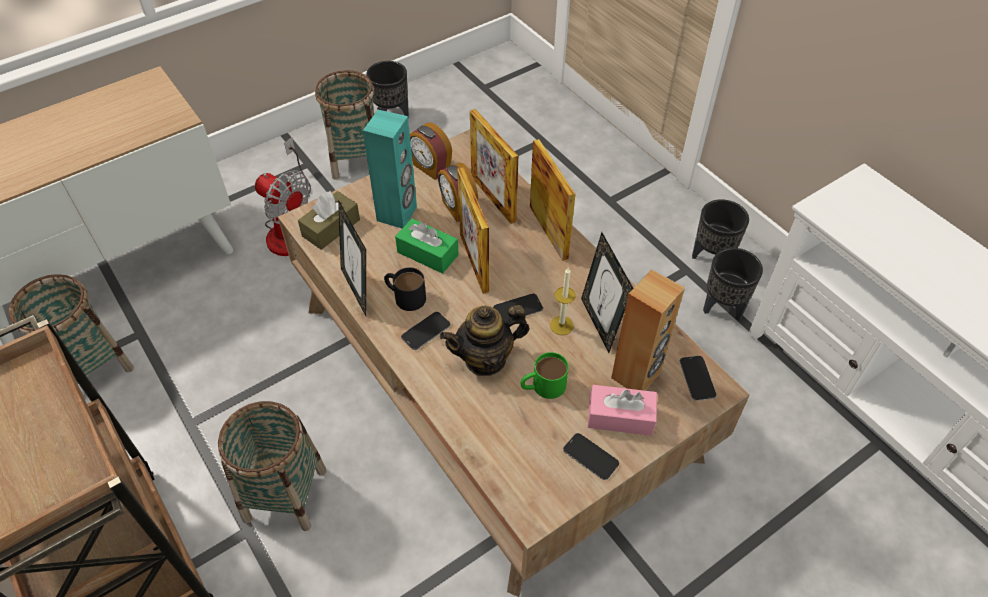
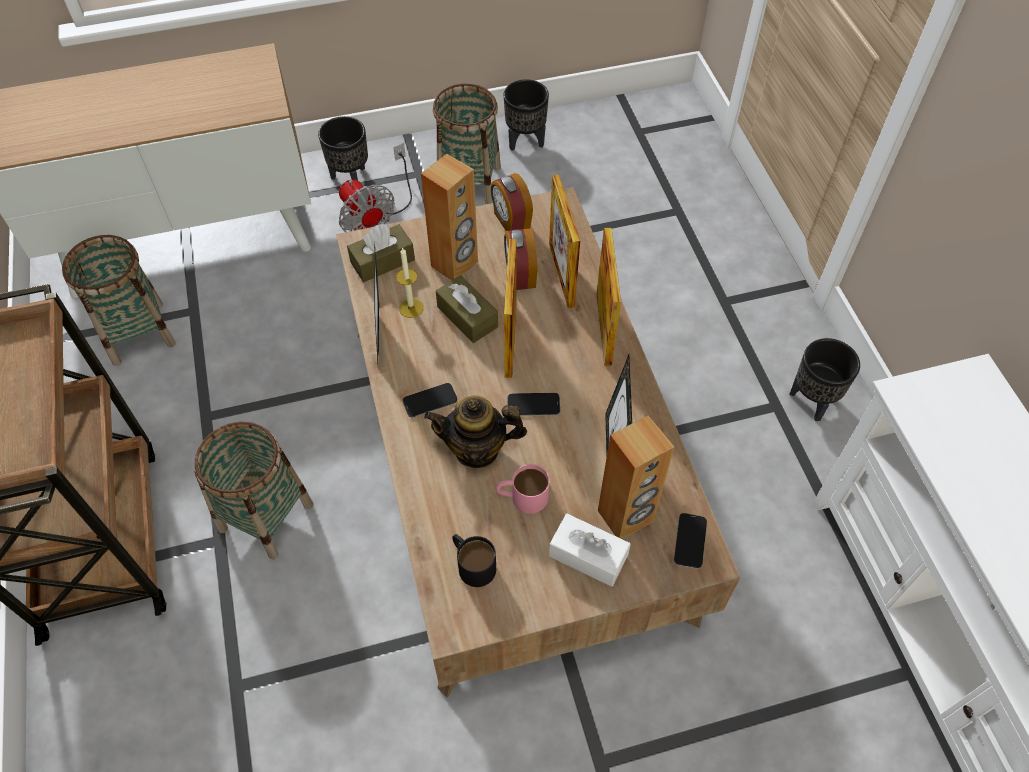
camera: 20 degrees right, 5 degrees up
(397, 214) = (455, 264): turquoise speaker -> brown speaker
(405, 296) = (425, 356): black mug -> black mug (472, 563)
(427, 253) = (467, 317): green tissue box -> brown tissue box
(542, 386) = (522, 496): green mug -> pink mug
(561, 325) = (571, 437): candle -> candle (411, 308)
(590, 457) = (538, 587): phone -> none
(620, 417) = (588, 556): pink tissue box -> white tissue box
(721, 307) = (798, 461): black planter -> black planter (350, 178)

